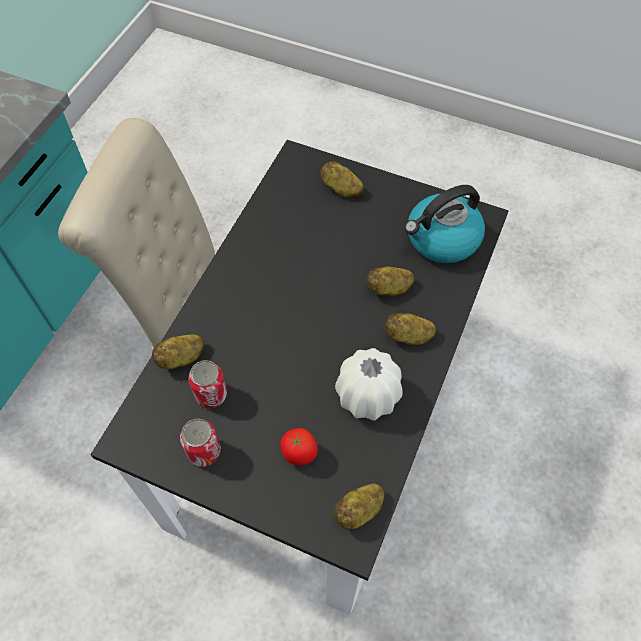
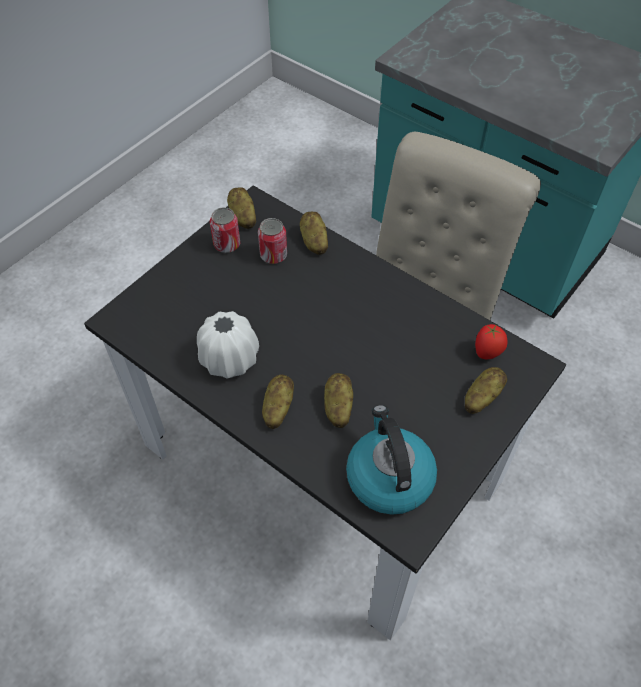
camera: 105 degrees right, 5 degrees down
(299, 454) = (198, 301): tomato -> tomato (487, 353)
(359, 511) = (134, 329): potato -> potato (242, 217)

